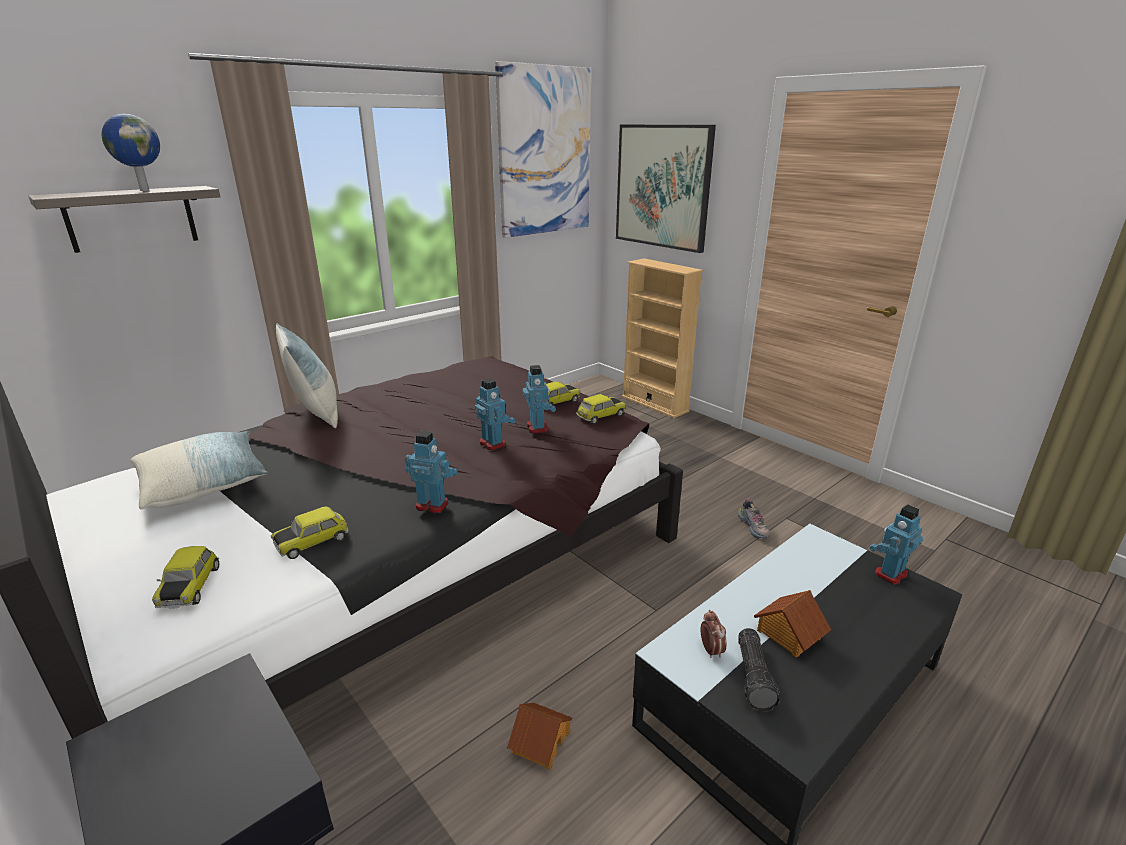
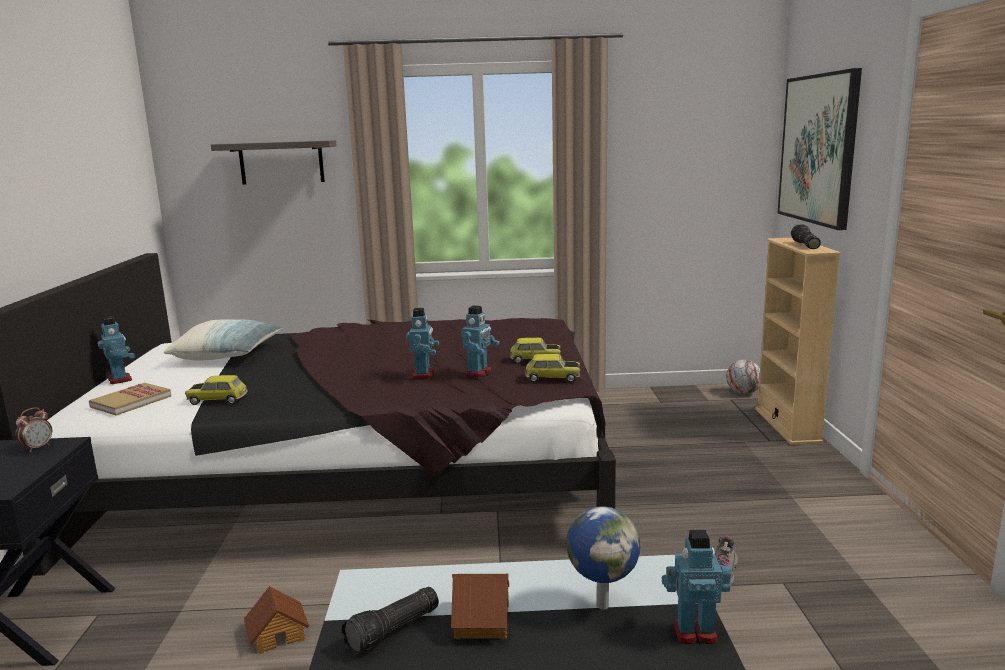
camera: 40 degrees right, 10 degrees down
(144, 190) = (286, 141): globe -> globe (602, 604)
(189, 587) = (131, 401): toy car -> book
(316, 413) = (353, 330): pillow -> none
(432, 505) = (311, 400): toy robot -> toy robot (121, 379)
(544, 152) = (686, 113): picture -> none
(598, 385) = (743, 393): none -> football
(669, 266) = (804, 245): none -> flashlight
(711, 650) = (395, 596): alarm clock -> alarm clock (37, 448)

